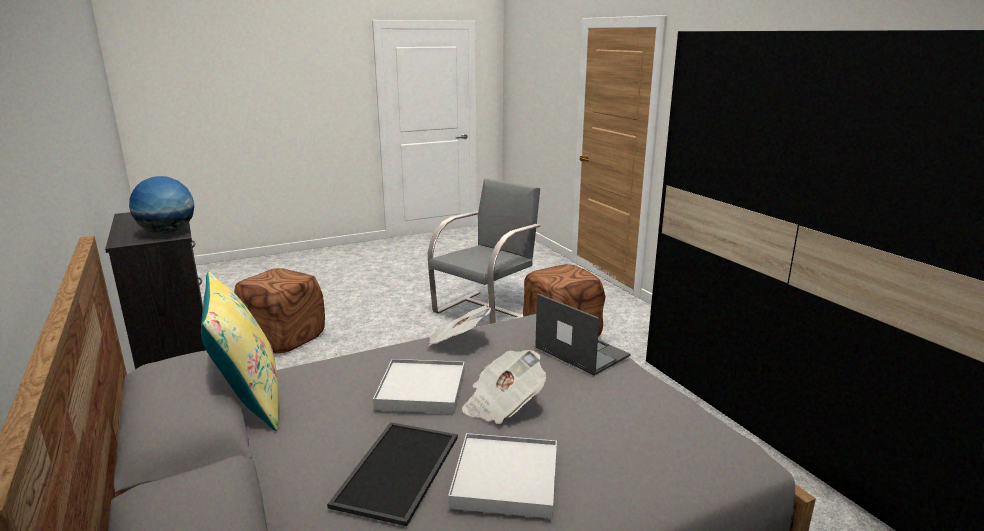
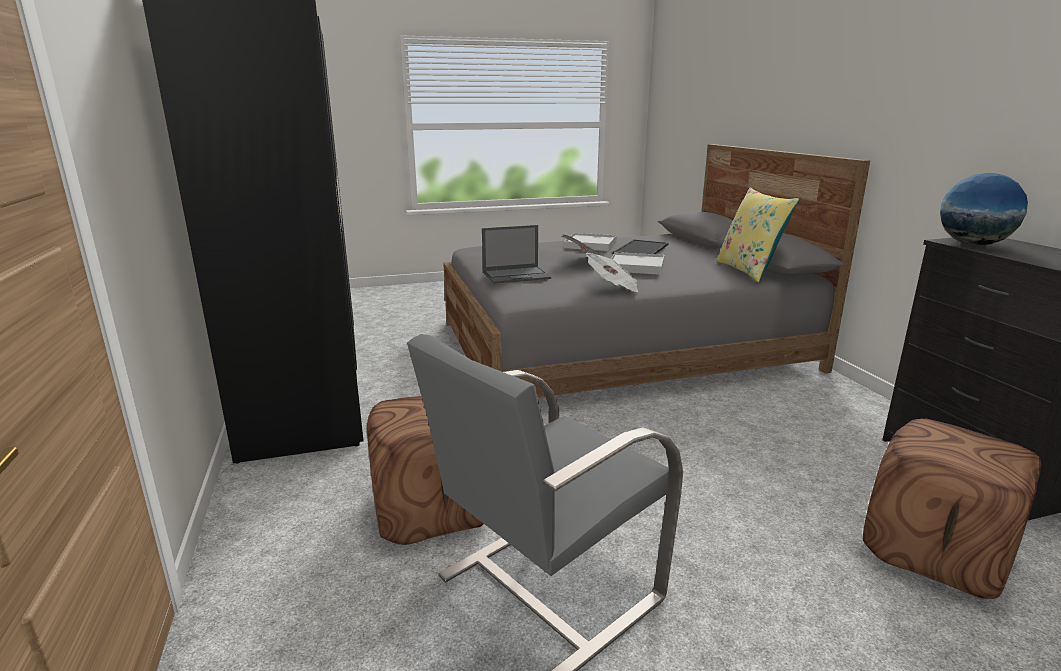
camera: 170 degrees left, 0 degrees up
(580, 351) = (517, 275): laptop -> laptop turned 75 degrees counterclockwise

